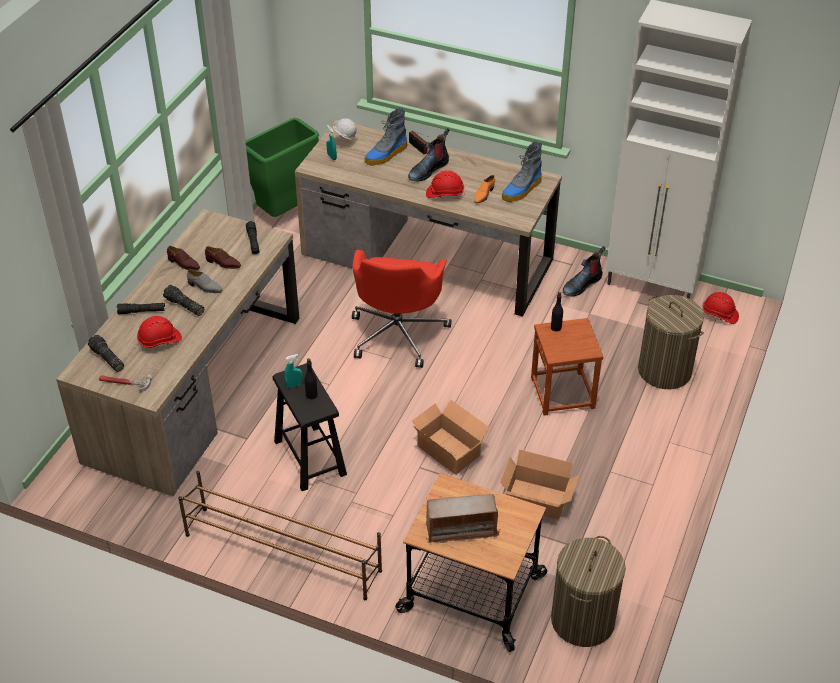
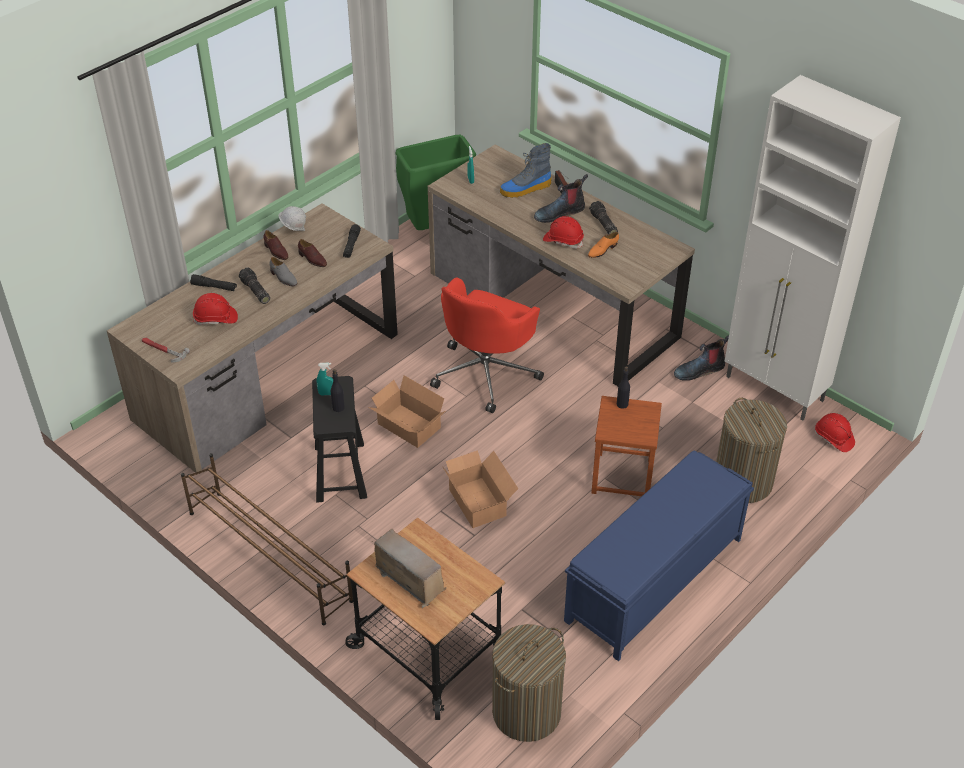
camera: 20 degrees right, 0 degrees up
(106, 359) = (160, 323): flashlight -> flashlight (602, 224)
(344, 141) = (491, 167): white hard hat -> white hard hat (294, 231)
(461, 529) = (408, 579): radio -> radio turned 150 degrees counterclockwise
(522, 190) = (644, 254): boot -> none
(537, 501) = (541, 578): cardboard box -> cardboard box (408, 428)
(632, 476) = (653, 580): none -> blue bench

